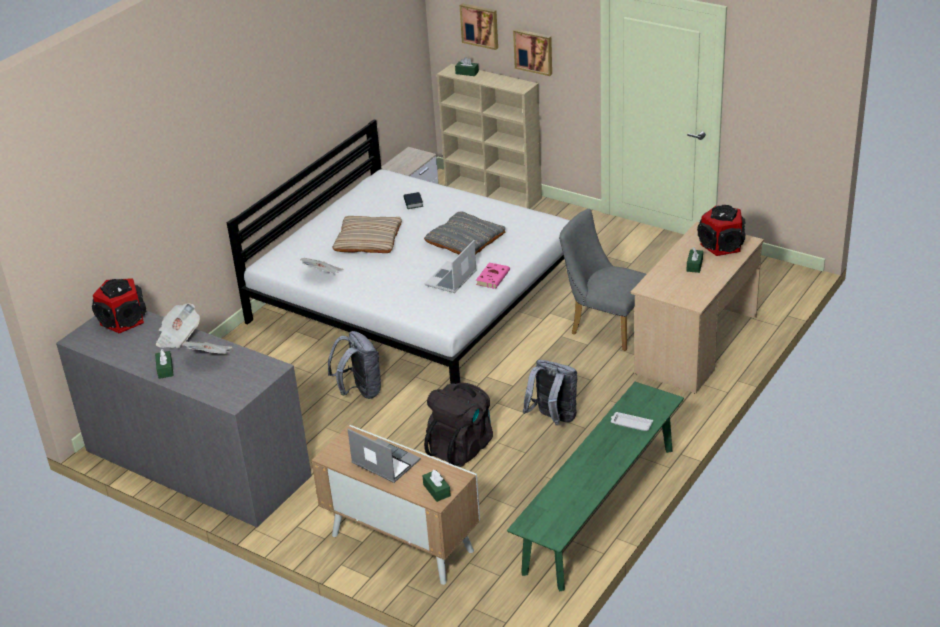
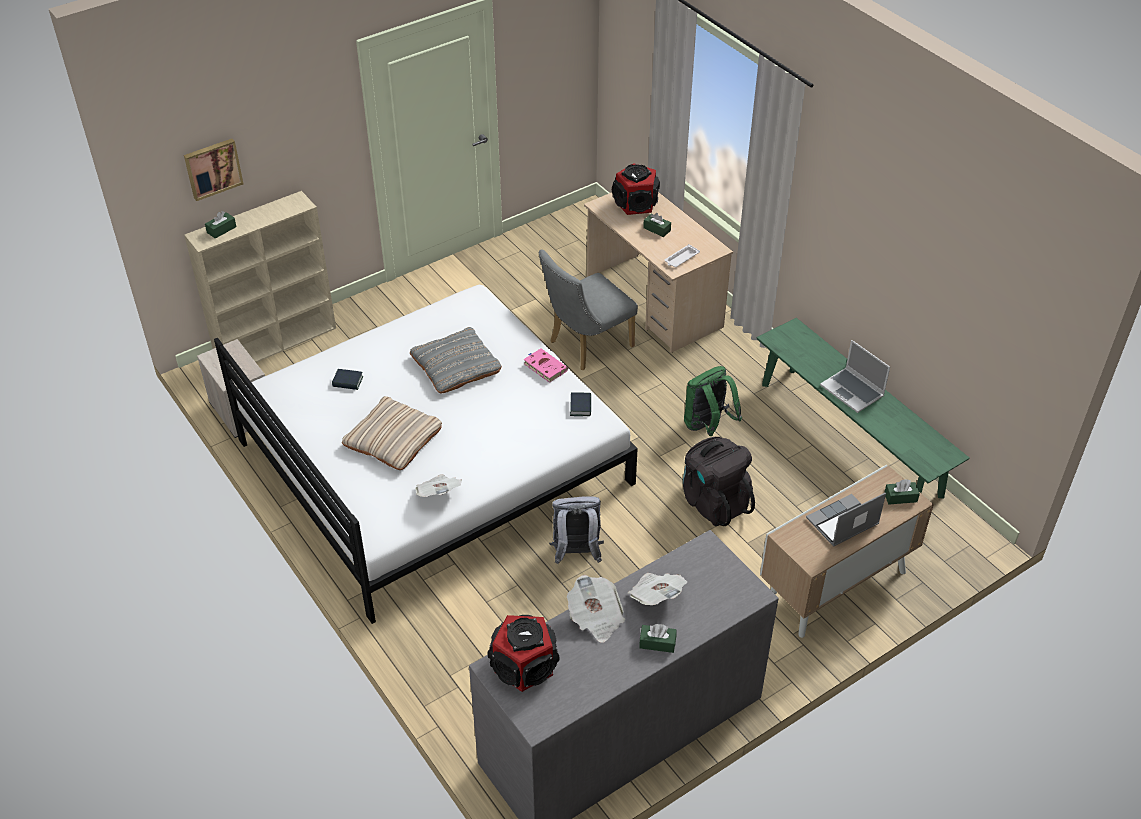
camera: 70 degrees left, 10 degrees up
(451, 279) = (524, 397): laptop -> laptop (853, 391)
(458, 307) = (580, 406): none -> book
(534, 51) = (287, 159): picture -> none
(553, 419) = (707, 426): grey backpack -> green backpack
(630, 424) = (817, 360): white tray -> white tray (681, 259)

